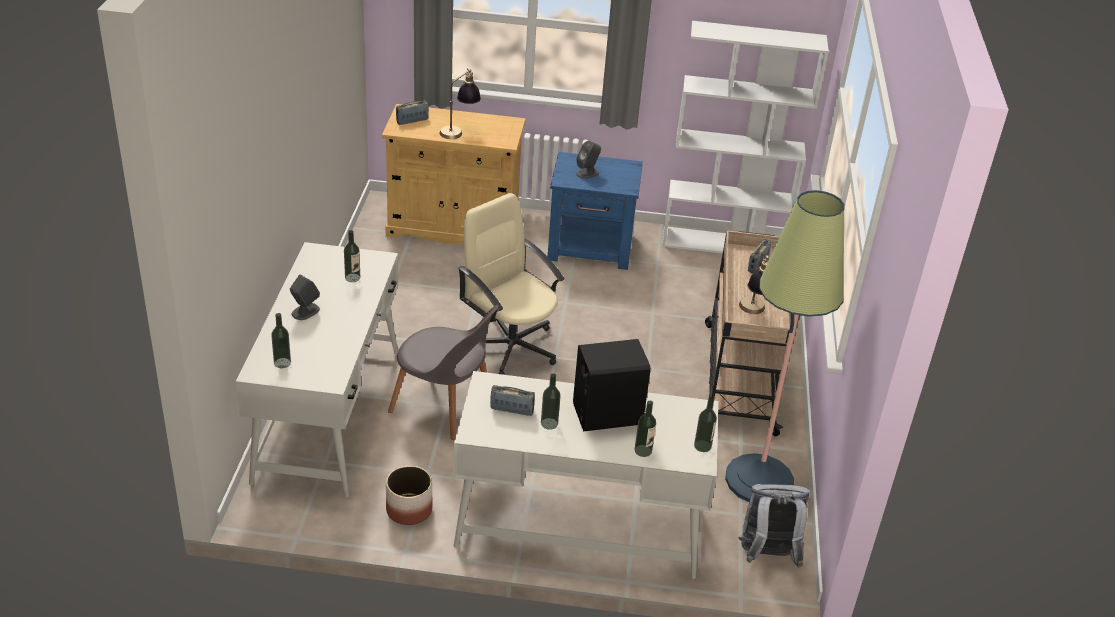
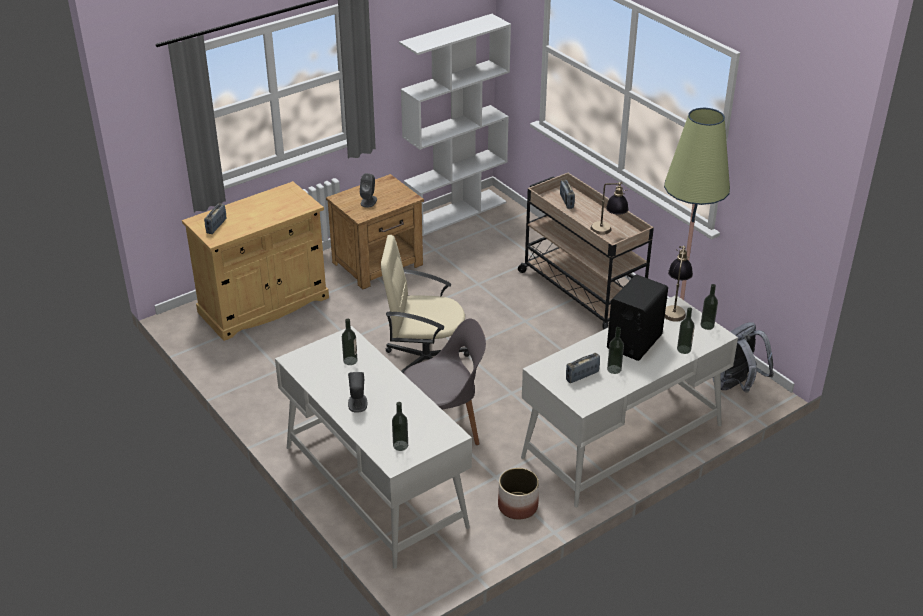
camera: 40 degrees left, 0 degrees up
(459, 131) = (263, 215): table lamp -> table lamp (675, 308)
(591, 248) = (379, 264): blue nightstand -> brown nightstand

